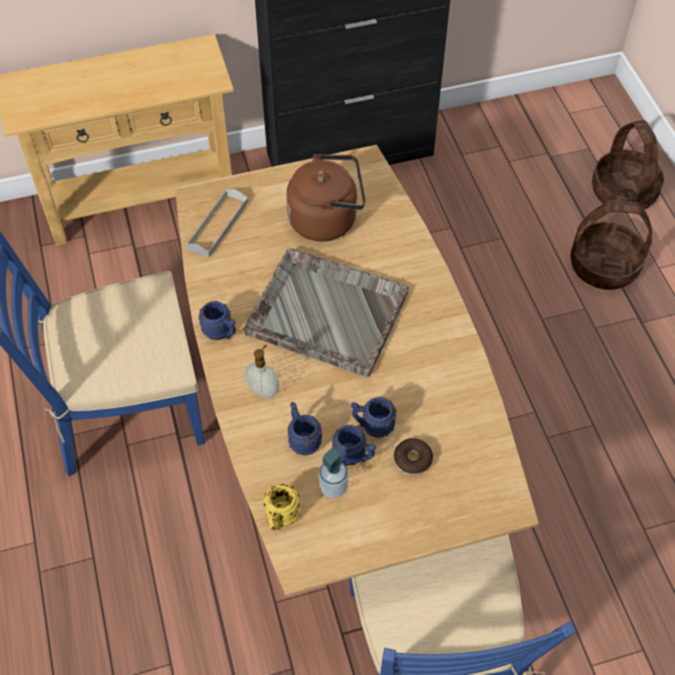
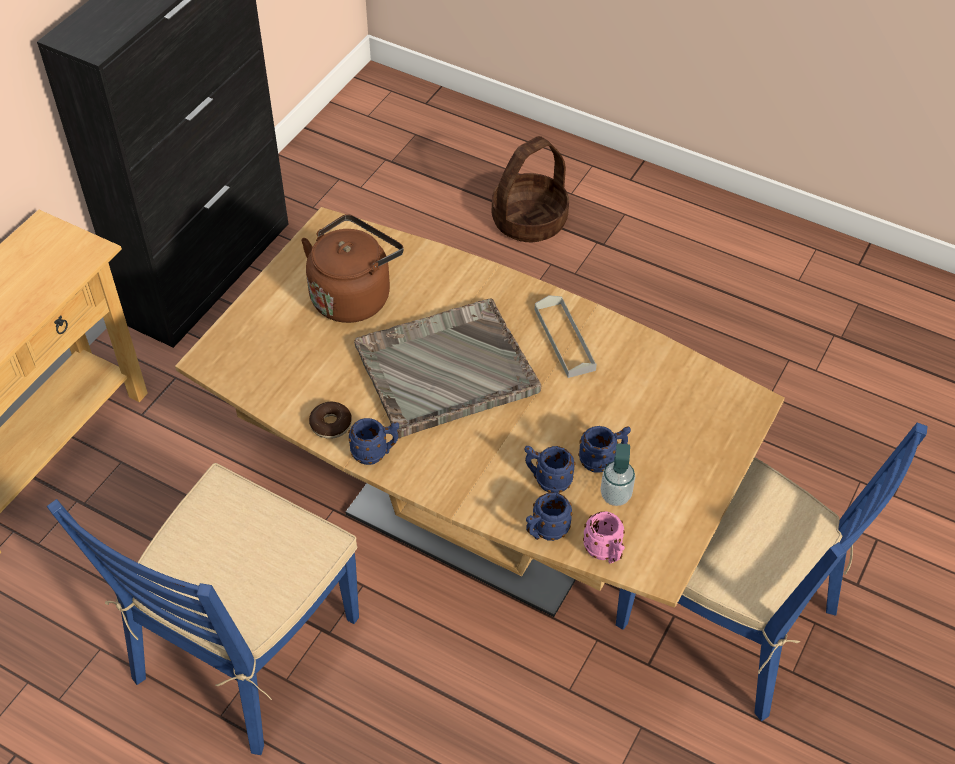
camera: 45 degrees left, 5 degrees down
(218, 225) = (259, 368): grey tray -> grey tray (564, 339)
(263, 389) = (468, 468): soap dispenser -> none
(281, 519) = (605, 553): yellow mug -> pink mug
(372, 426) = (588, 426): blue mug -> blue mug (545, 532)
(412, 460) = (648, 426): donut -> donut (331, 424)
(624, 192) = (481, 151): basket -> none

